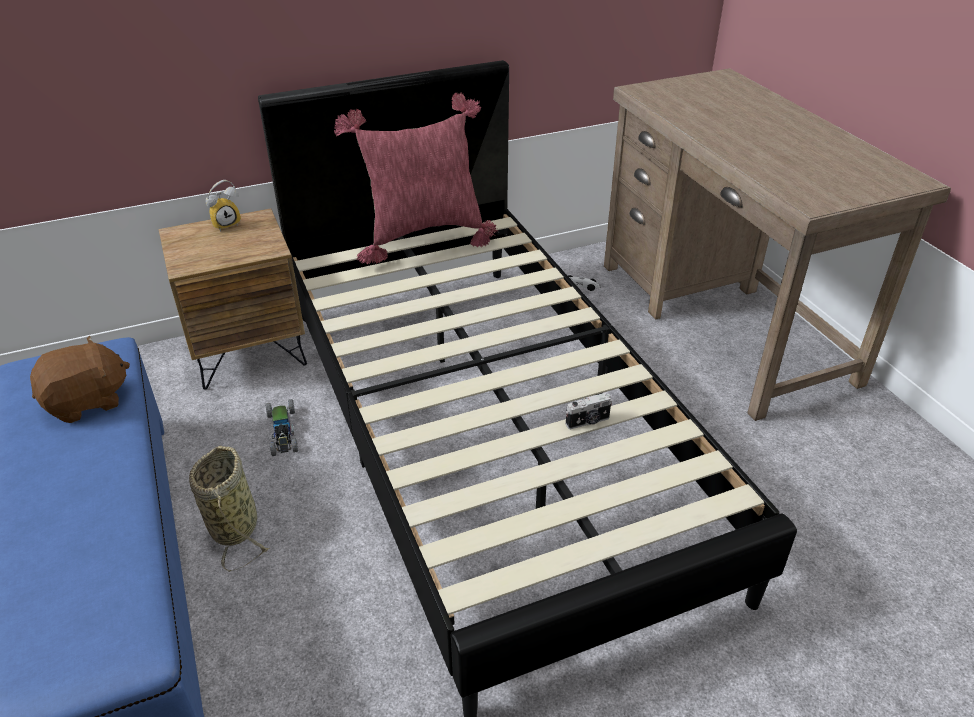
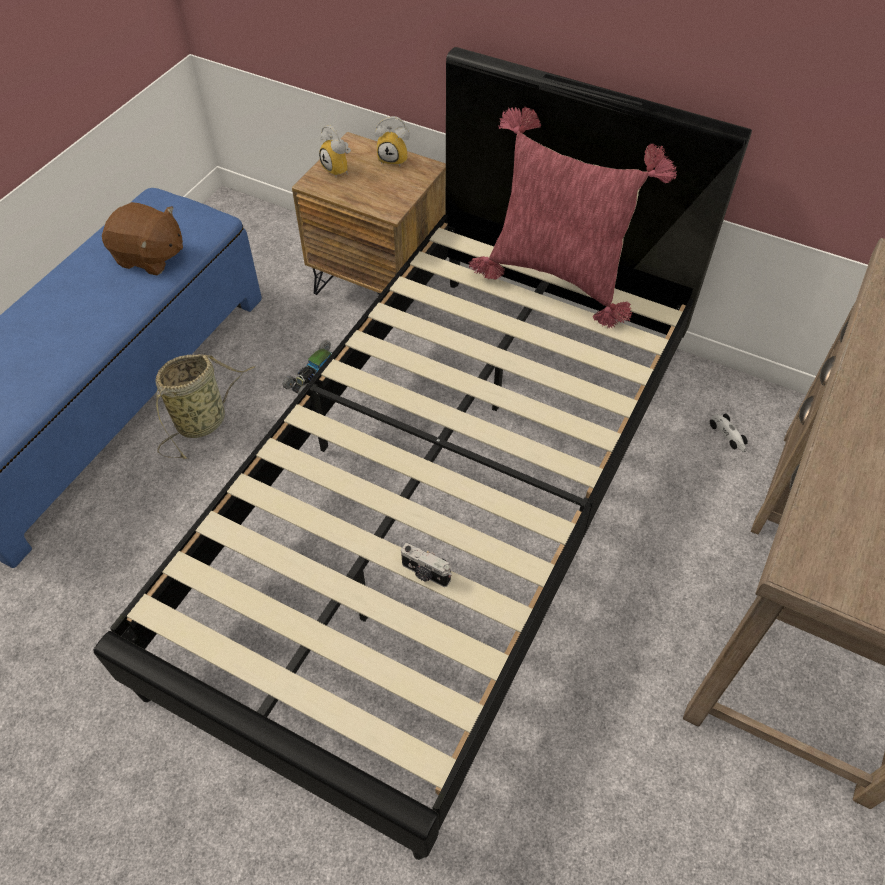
camera: 50 degrees right, 15 degrees up
(192, 250) = (339, 169): none -> alarm clock

